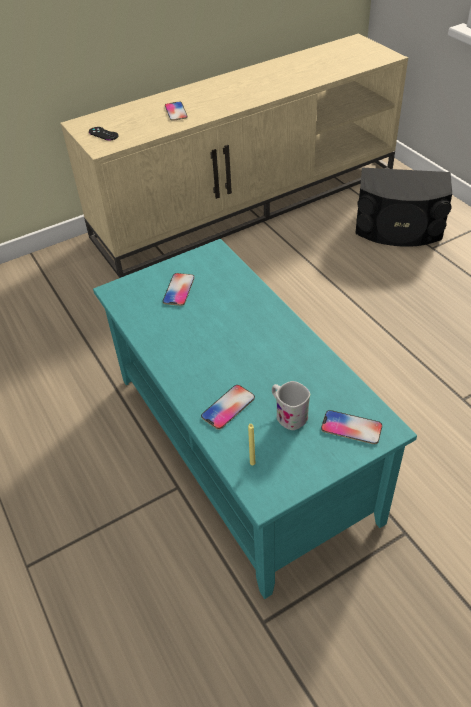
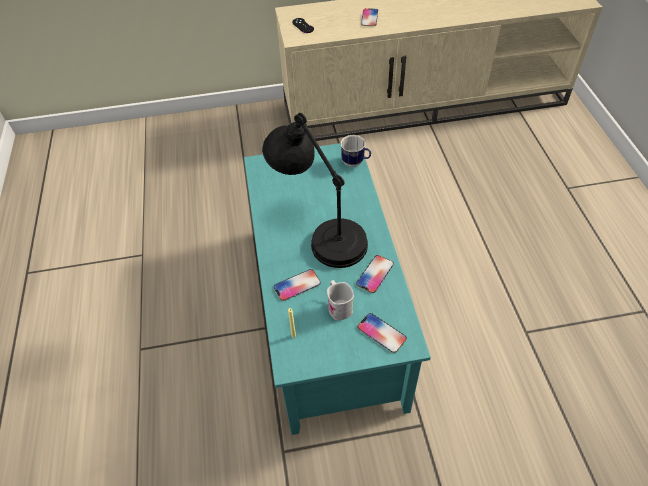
camera: 20 degrees right, 5 degrees up
(179, 290) = (306, 176): phone -> phone (375, 274)
(224, 343) = (319, 231): none -> black table lamp
(229, 261) = (356, 163): none -> mug
(398, 229) = (545, 162): black speaker -> none

